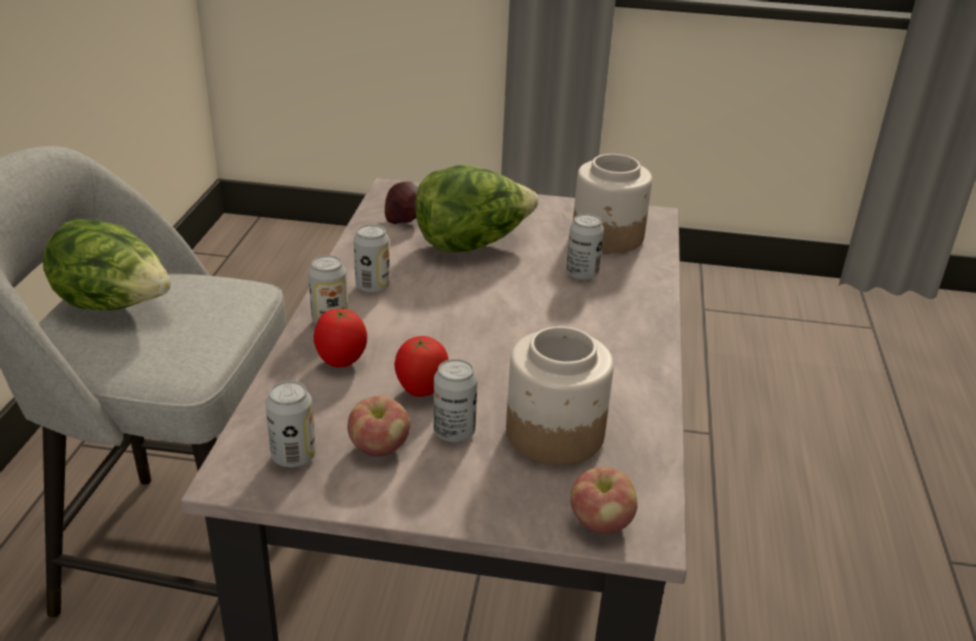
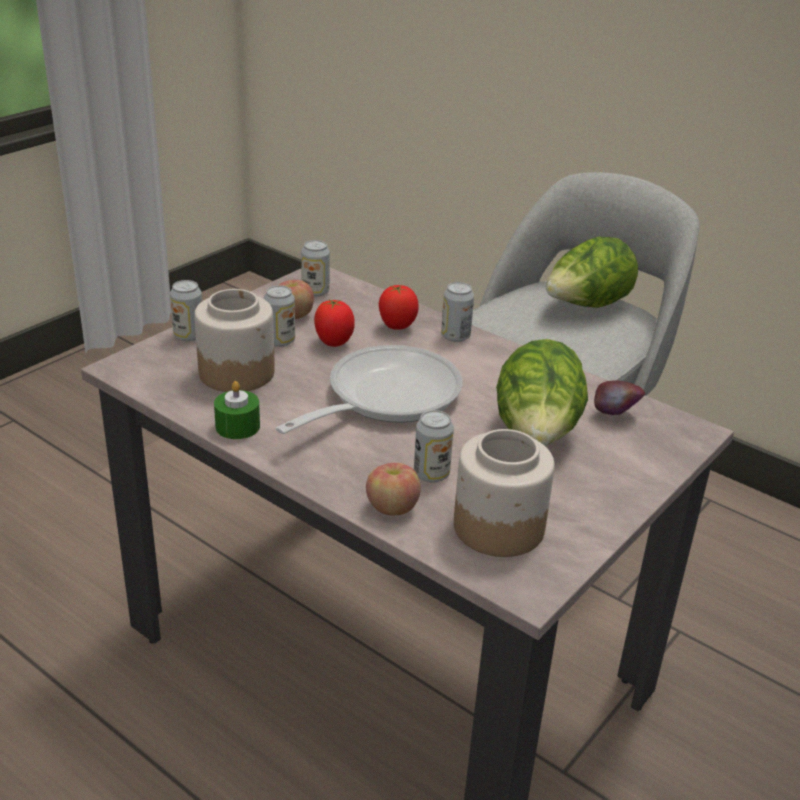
camera: 120 degrees right, 0 degrees up
(372, 286) = (493, 365): can -> can (189, 335)
(496, 326) = (384, 397): none -> frying pan
(601, 523) = (146, 357): apple -> apple (392, 507)
(642, 390) = (237, 426): none -> green candle

